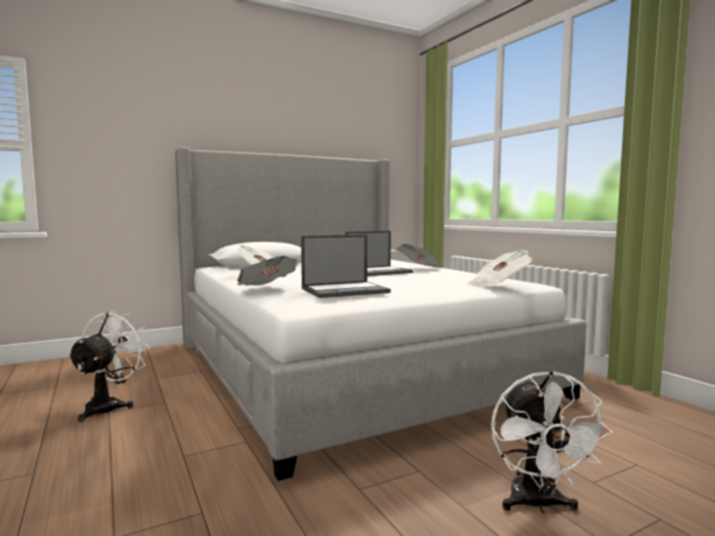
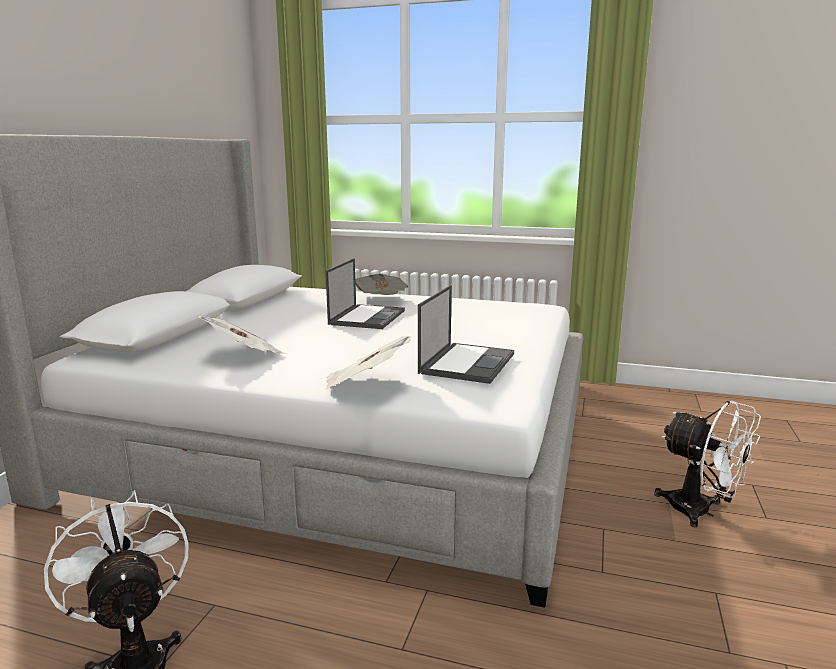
camera: 45 degrees left, 10 degrees up
(497, 285) = (533, 315): newspaper -> none

